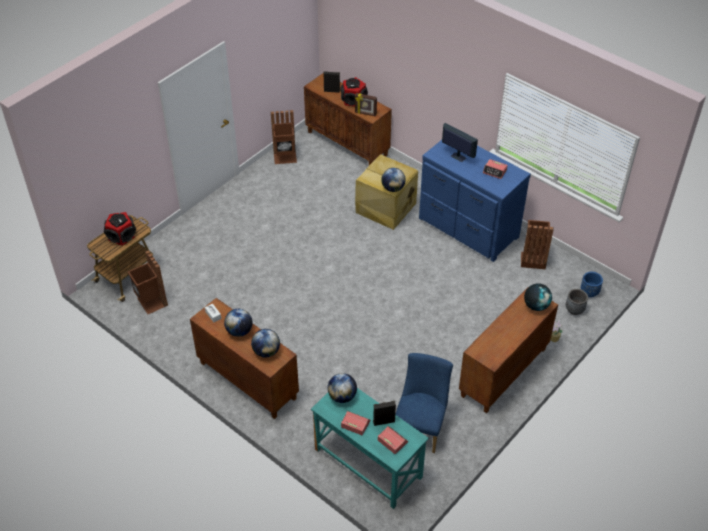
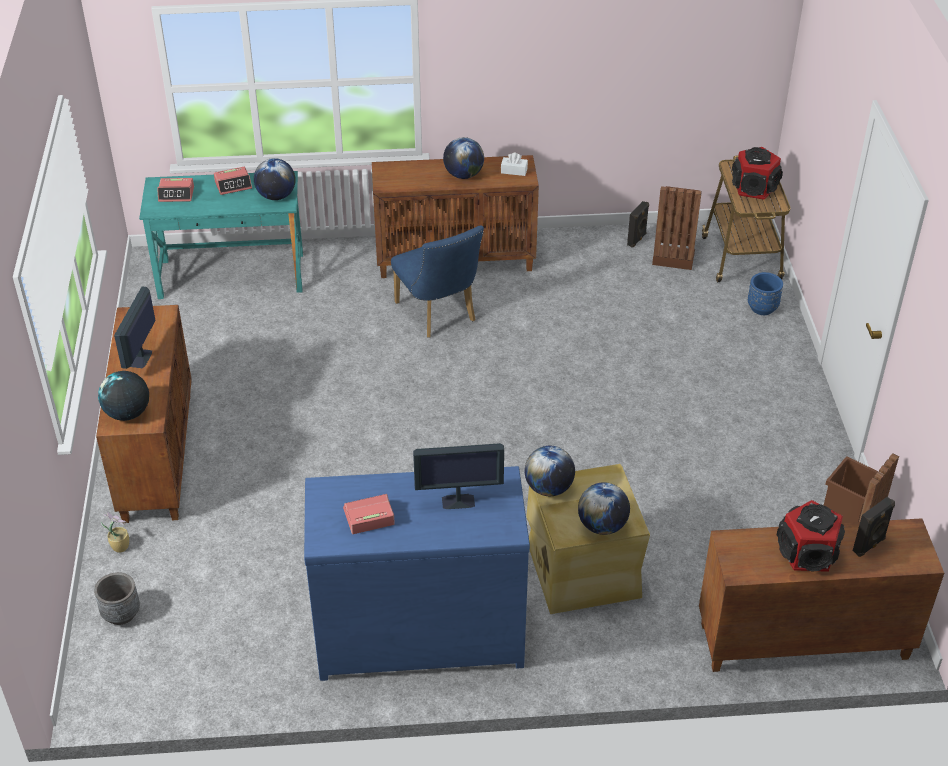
camera: 135 degrees right, 5 degrees down
(266, 351) = (407, 177): globe -> globe (602, 526)
(365, 113) = (749, 542): picture frame -> none
(383, 421) = (205, 203): black speaker -> black speaker (637, 240)
(421, 426) = (208, 339): blue chair -> blue chair (438, 315)
(507, 331) = (141, 359): none -> monitor
(533, 259) = (260, 654): brown trash can -> none
(589, 292) = (117, 661): blue planter -> blue planter (762, 308)

